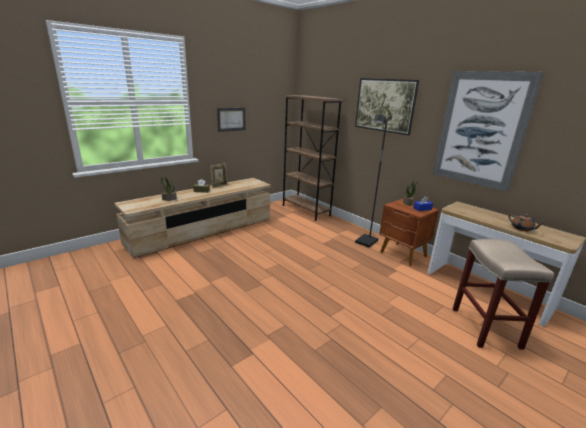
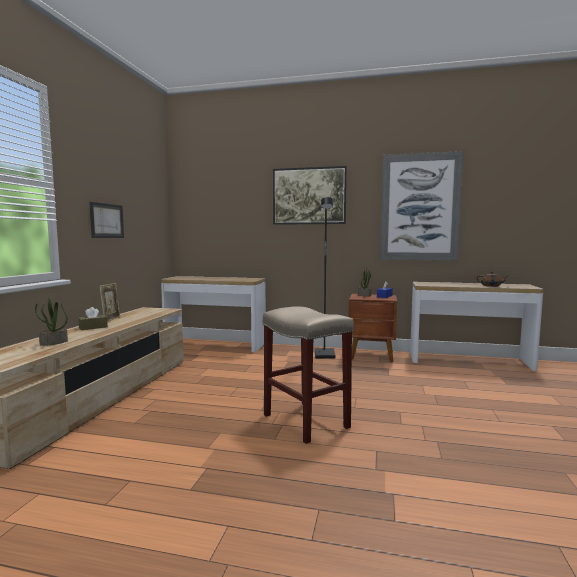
camera: 35 degrees left, 15 degrees down
(306, 210) = (214, 345): brown bookcase -> console table
(486, 328) = (514, 385): beige stool -> beige stool (307, 421)

